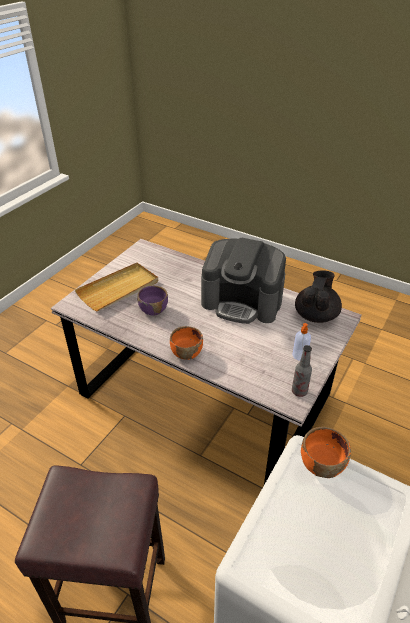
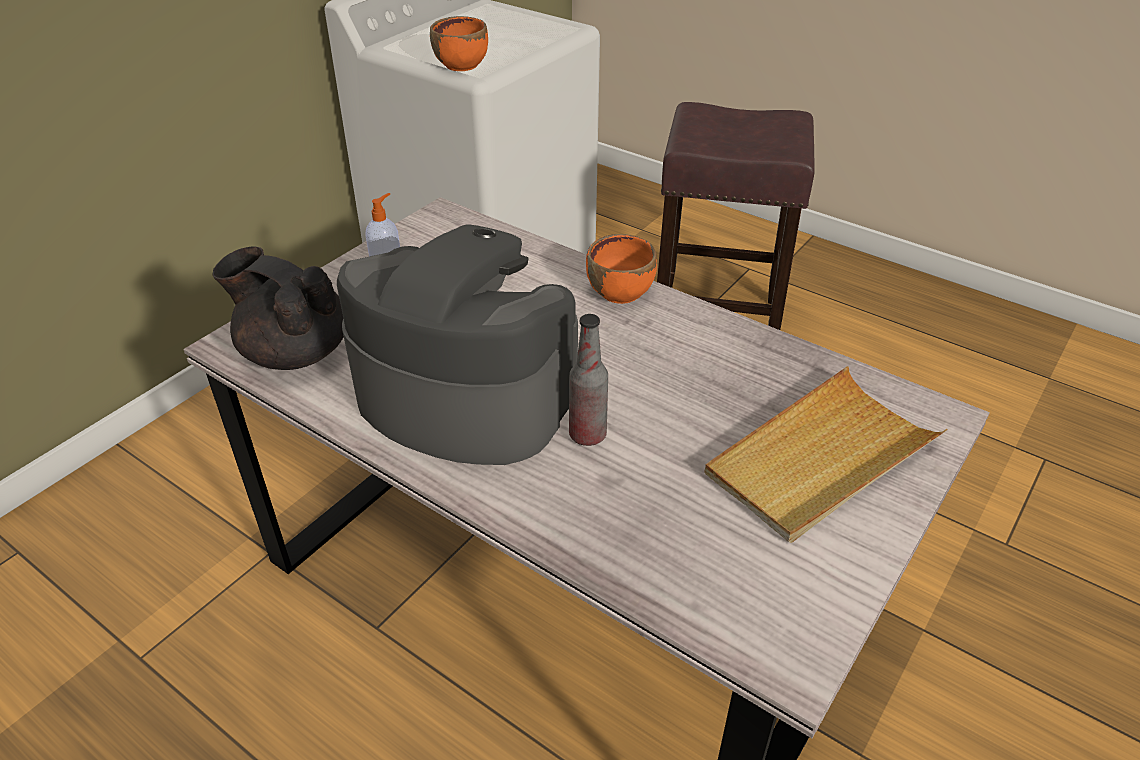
camera: 175 degrees left, 0 degrees up
(153, 310) = (704, 388): purple bowl -> none
(299, 391) = (423, 227): bottle -> bottle (587, 435)
(316, 315) = (295, 352): black teapot -> black teapot turned 90 degrees clockwise

